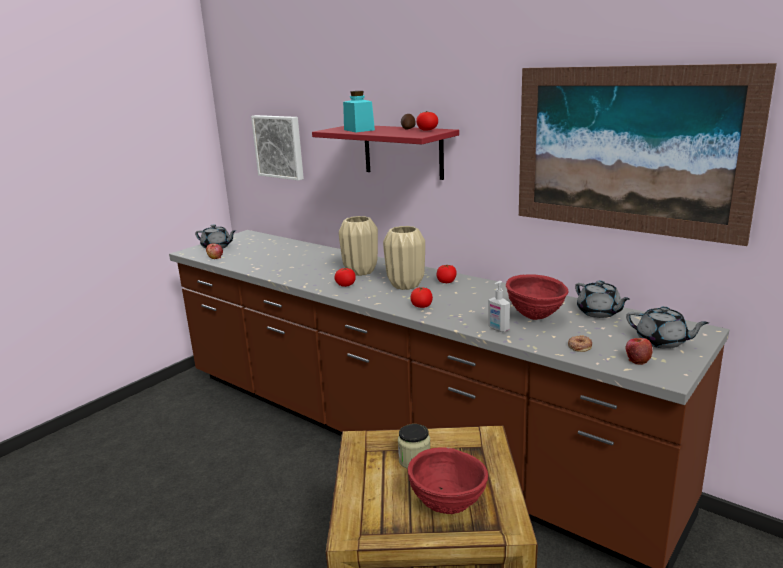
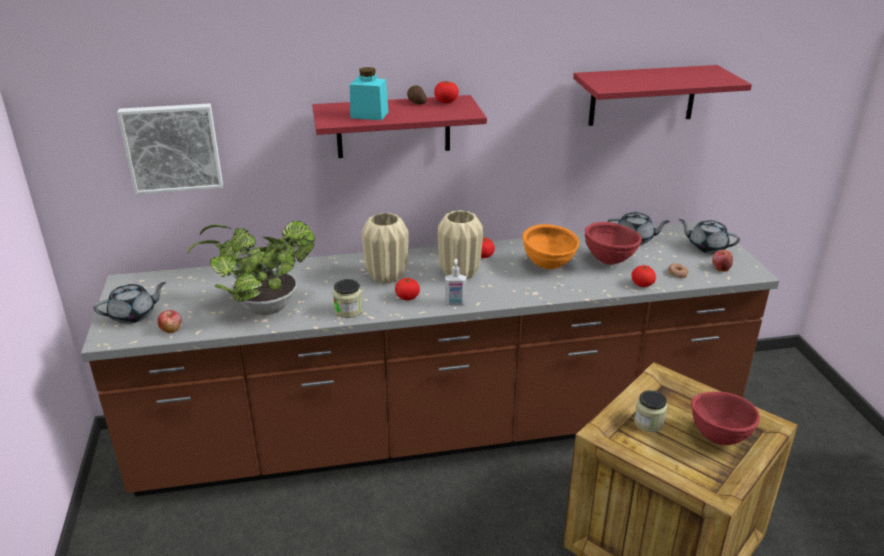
camera: 50 degrees left, 10 degrees up
(268, 263) = (262, 308): none -> potted plant
(301, 279) = (348, 310): none -> jar
(421, 306) = (517, 289): tomato -> tomato (642, 284)
(477, 303) = (548, 266): none -> orange bowl
(498, 329) = (609, 283): soap dispenser -> soap dispenser (455, 303)
(628, 150) = (643, 95): picture -> red shelf
(662, 342) = (706, 247): grey teapot -> grey teapot turned 135 degrees counterclockwise

